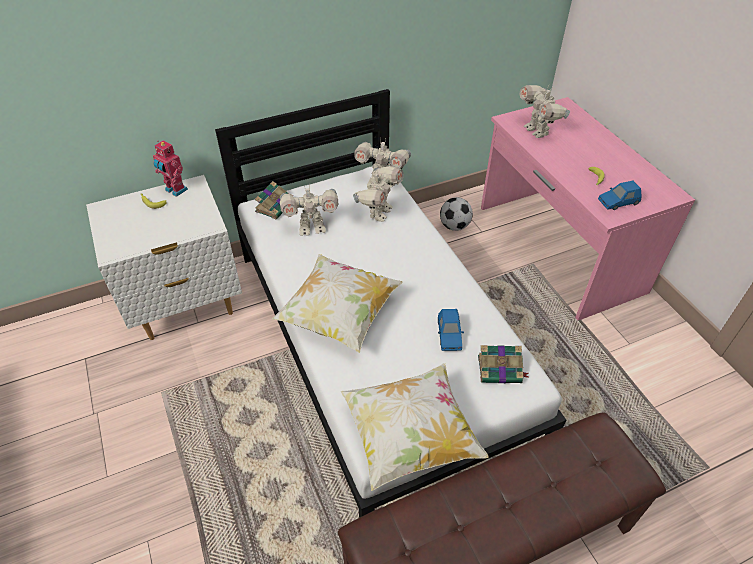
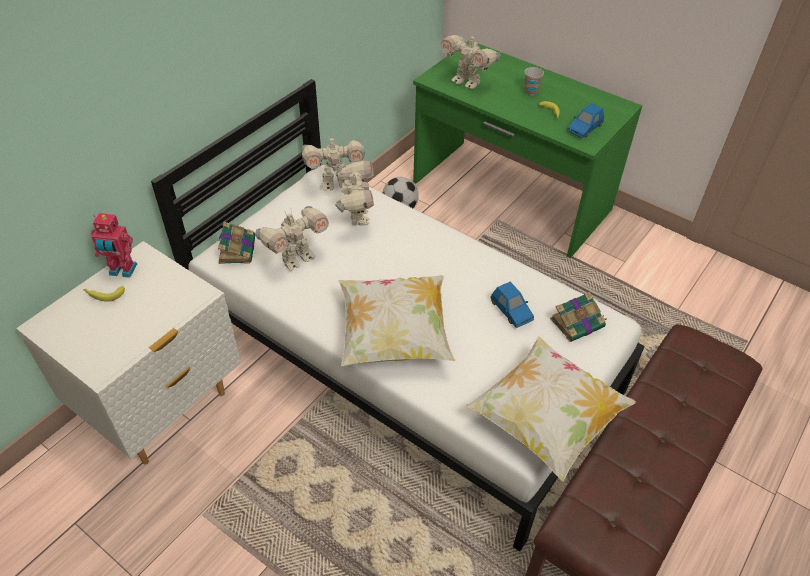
camera: 30 degrees left, 0 degrees up
(557, 248) = (509, 196): pink desk -> green desk
(591, 155) = (531, 91): none -> cup

